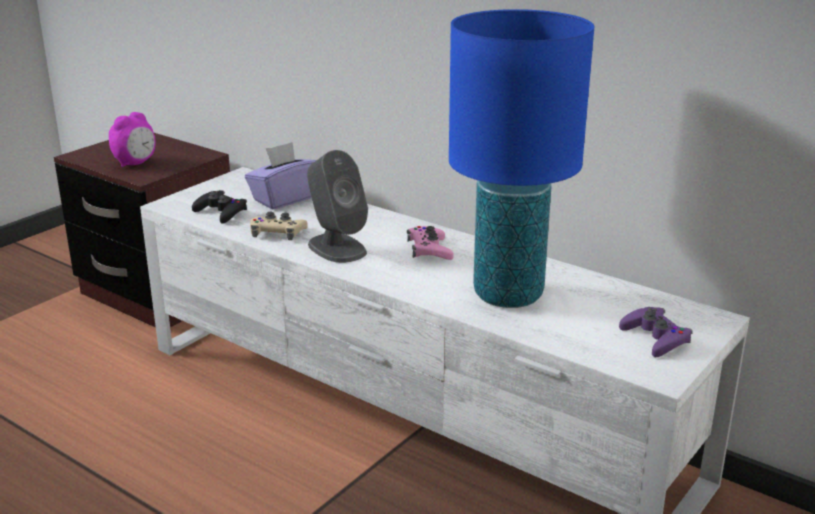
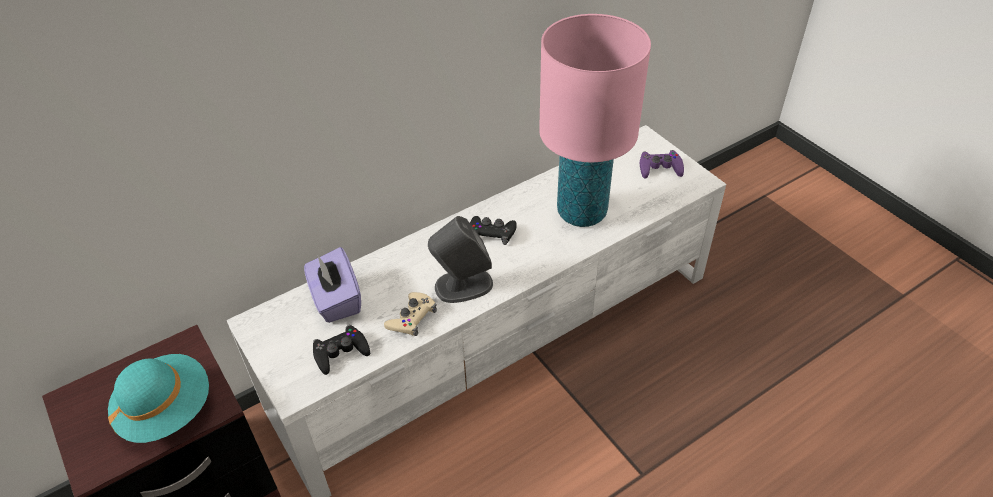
camera: 70 degrees left, 20 degrees up
(135, 163) = (166, 410): alarm clock -> turquoise hat
(429, 250) = (492, 233): pink game controller -> black game controller
(508, 294) = (581, 212): blue table lamp -> pink table lamp

